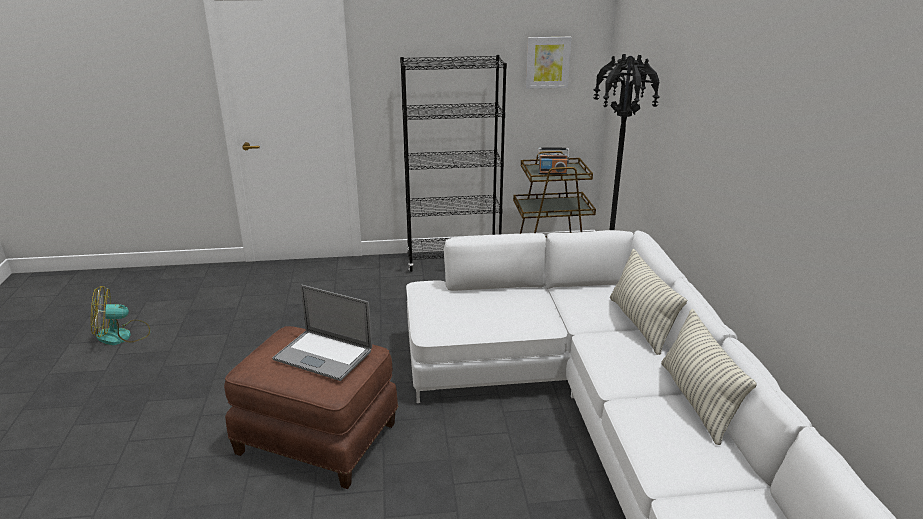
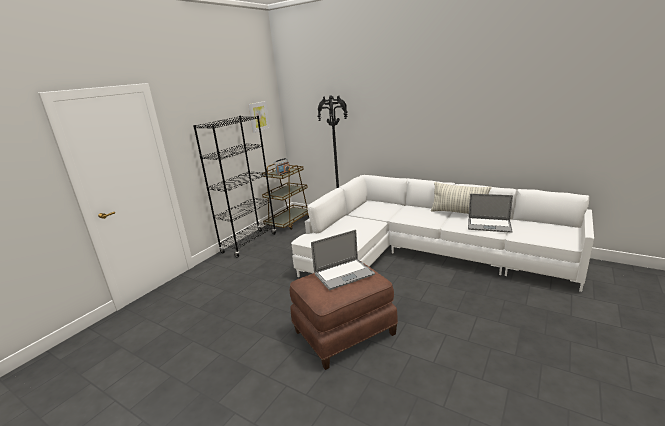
camera: 50 degrees left, 5 degrees down
(122, 335) = (108, 399): fan -> none
(640, 324) = (400, 206): pillow -> none
(682, 457) = (489, 225): none -> laptop

